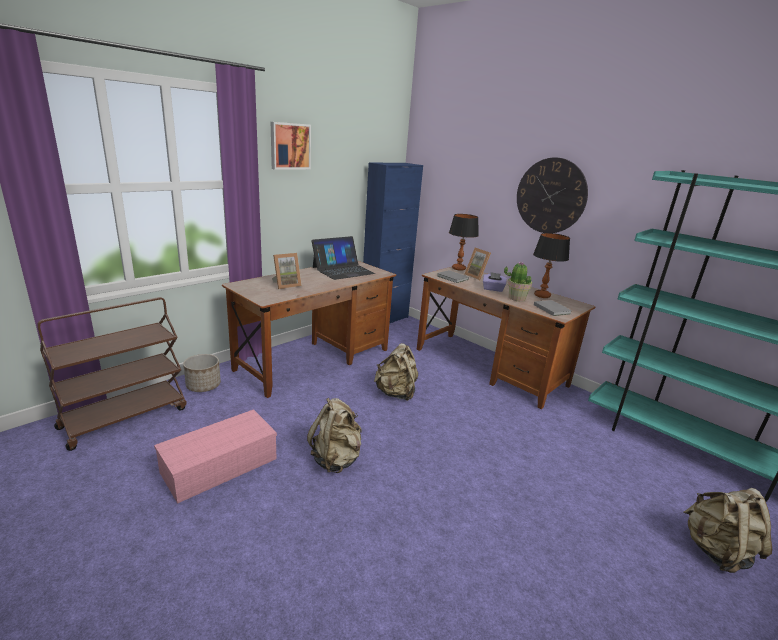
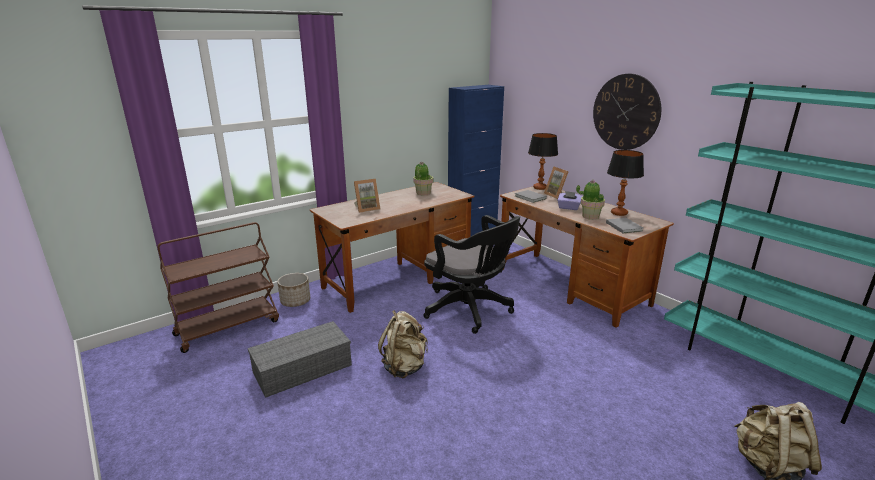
camera: 10 degrees right, 0 degrees up
(221, 464) = (303, 368): pink storage box -> grey storage box
(289, 146) = (370, 79): picture -> none
(343, 270) = (423, 193): laptop -> potted plant
(396, 393) = (470, 310): beige backpack -> black office chair

